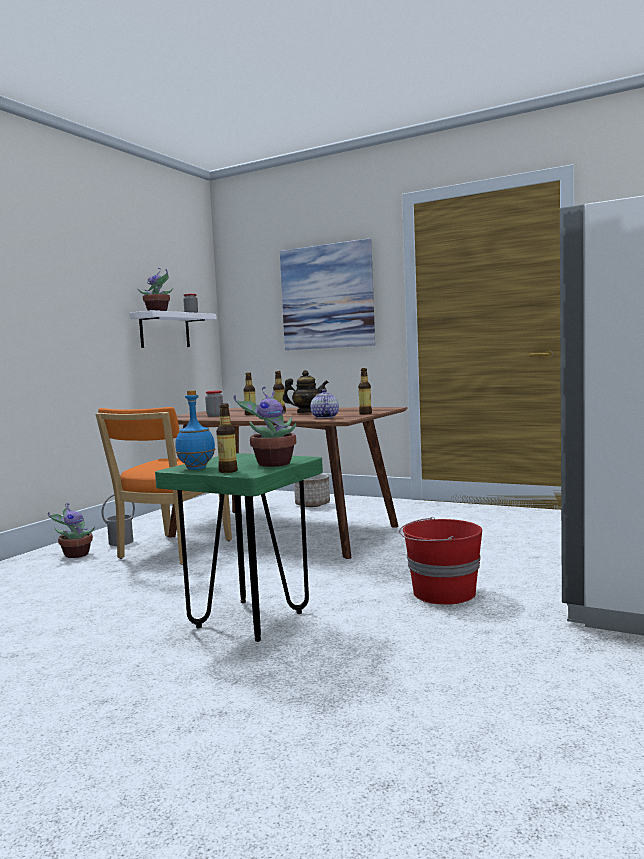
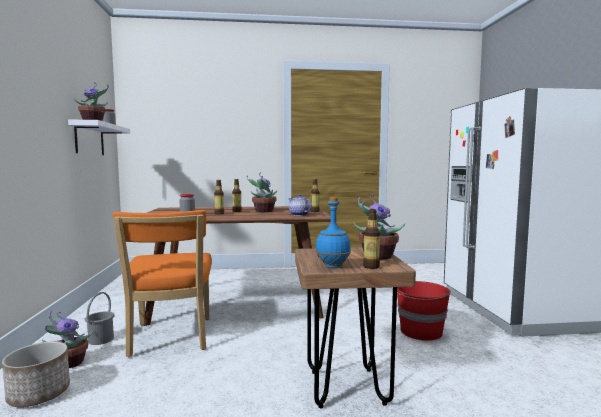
camera: 35 degrees left, 0 degrees up
(250, 620) = (347, 387): green stool -> brown stool
(307, 413) = (263, 211): teapot -> potted plant
(312, 504) = (222, 279): planter -> planter (39, 394)
(327, 297) = (222, 124): picture -> none

